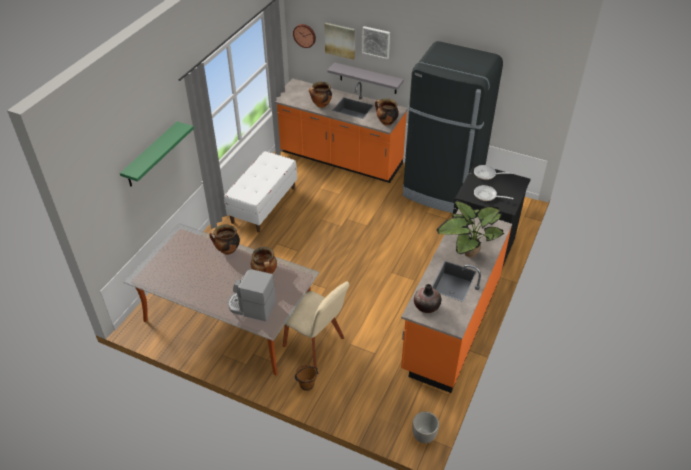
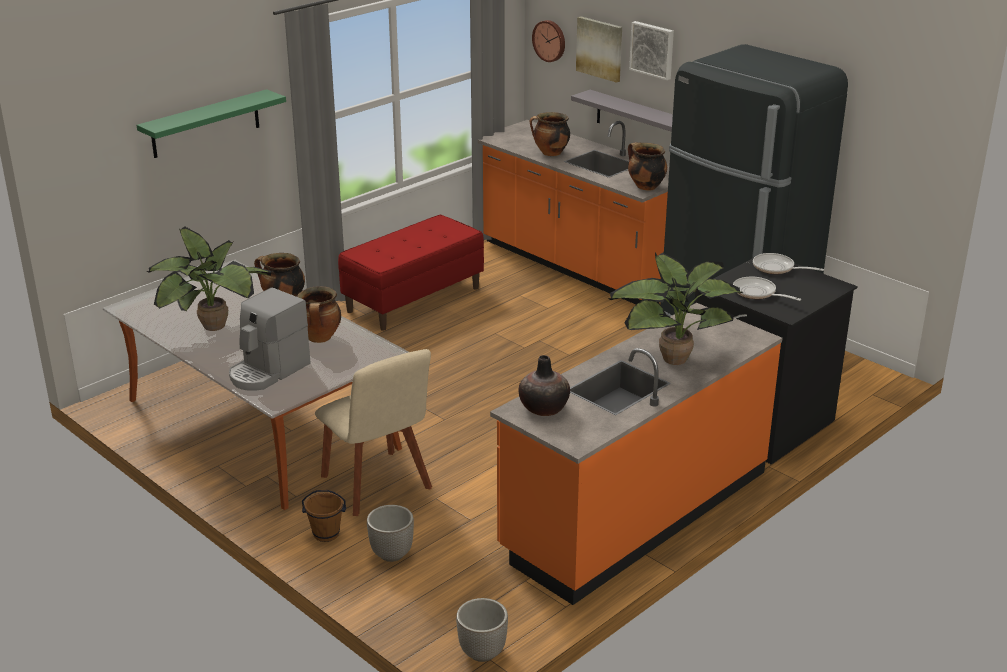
camera: 20 degrees right, 15 degrees down
(200, 281) = (213, 328): none -> potted plant
(251, 307) = (268, 371): coffee machine -> coffee machine turned 90 degrees counterclockwise
(263, 205) = (413, 299): white bench -> red bench
(347, 388) = (391, 554): none -> planter

